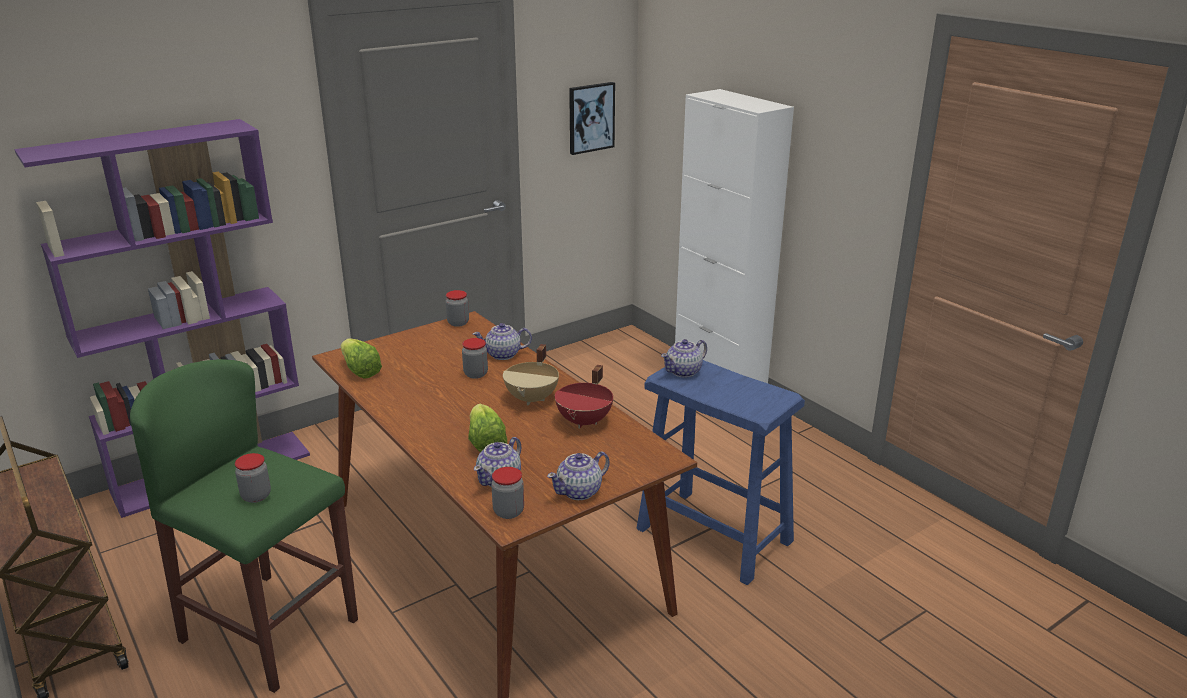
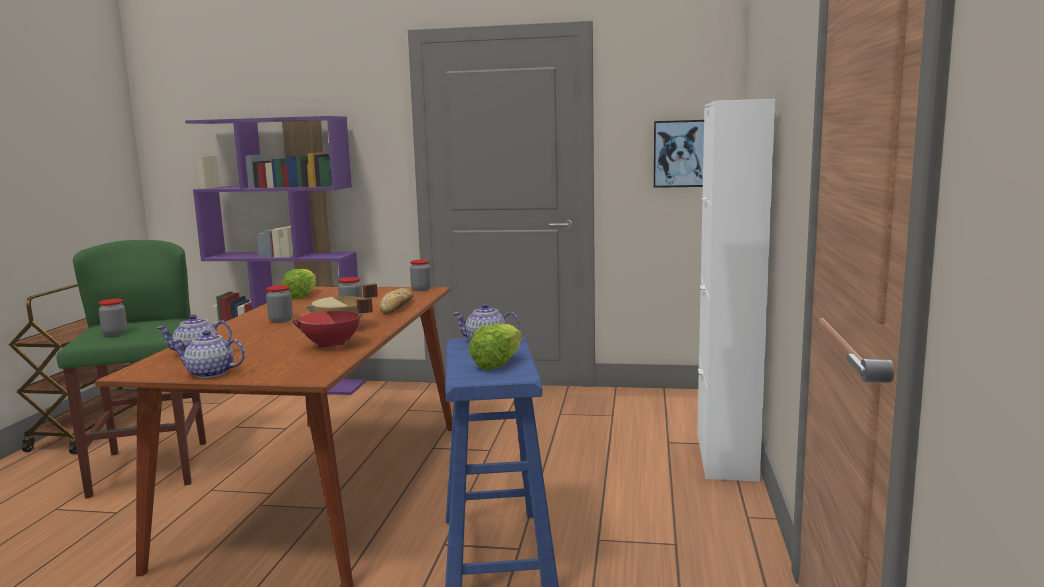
camera: 45 degrees right, 15 degrees down
(485, 443) = (249, 338): lettuce -> lettuce (497, 363)
(503, 355) = (397, 307): teapot -> bread
(508, 512) = (149, 368): jar -> jar (281, 320)

